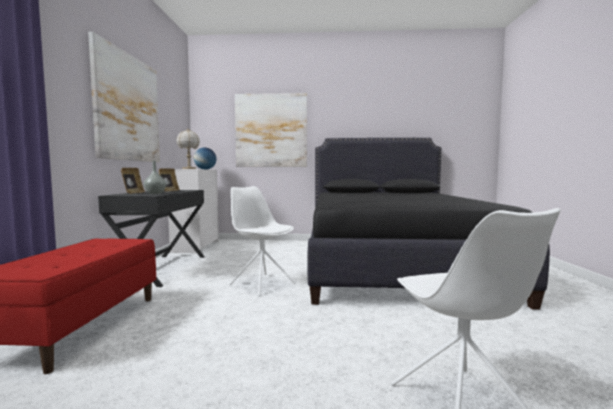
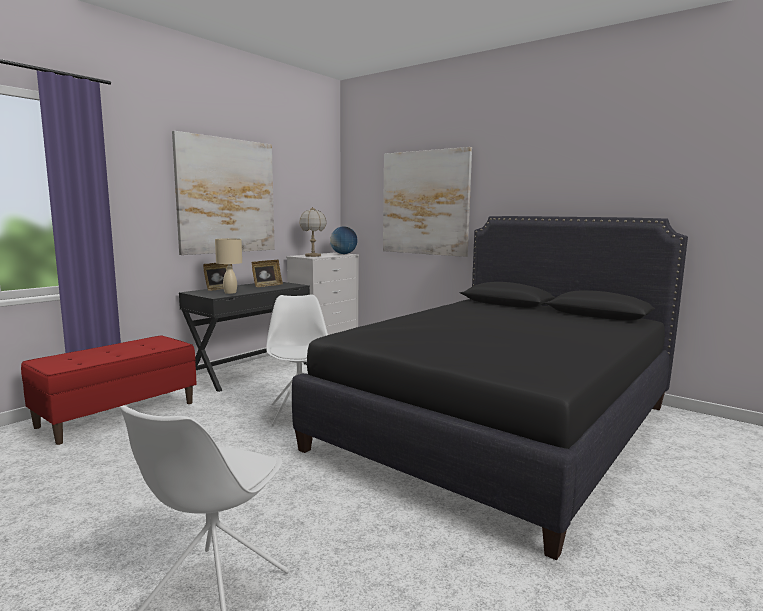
camera: 35 degrees right, 5 degrees up
(156, 193) = (230, 292): grey vase -> beige table lamp

